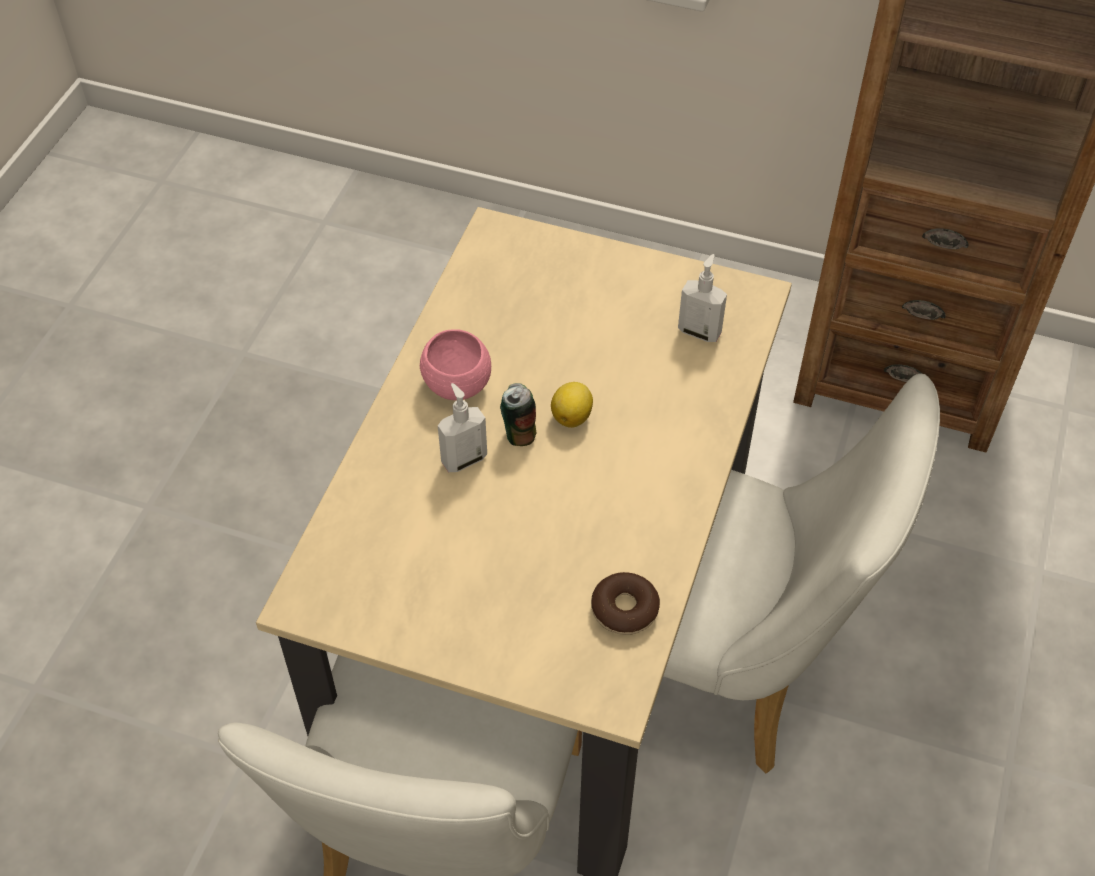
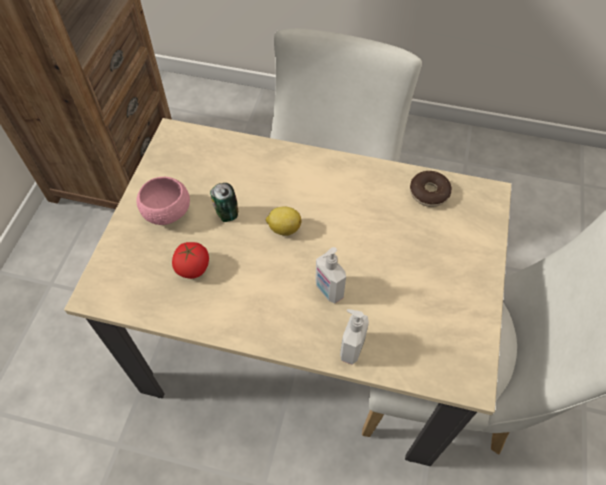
camera: 95 degrees left, 5 degrees up
(457, 384) = (259, 302): pink bowl -> pink bowl (167, 213)
(518, 319) = (193, 268): none -> tomato
(519, 434) = (302, 258): can -> can (227, 215)
(699, 331) = (205, 162): soap dispenser -> soap dispenser (351, 348)

